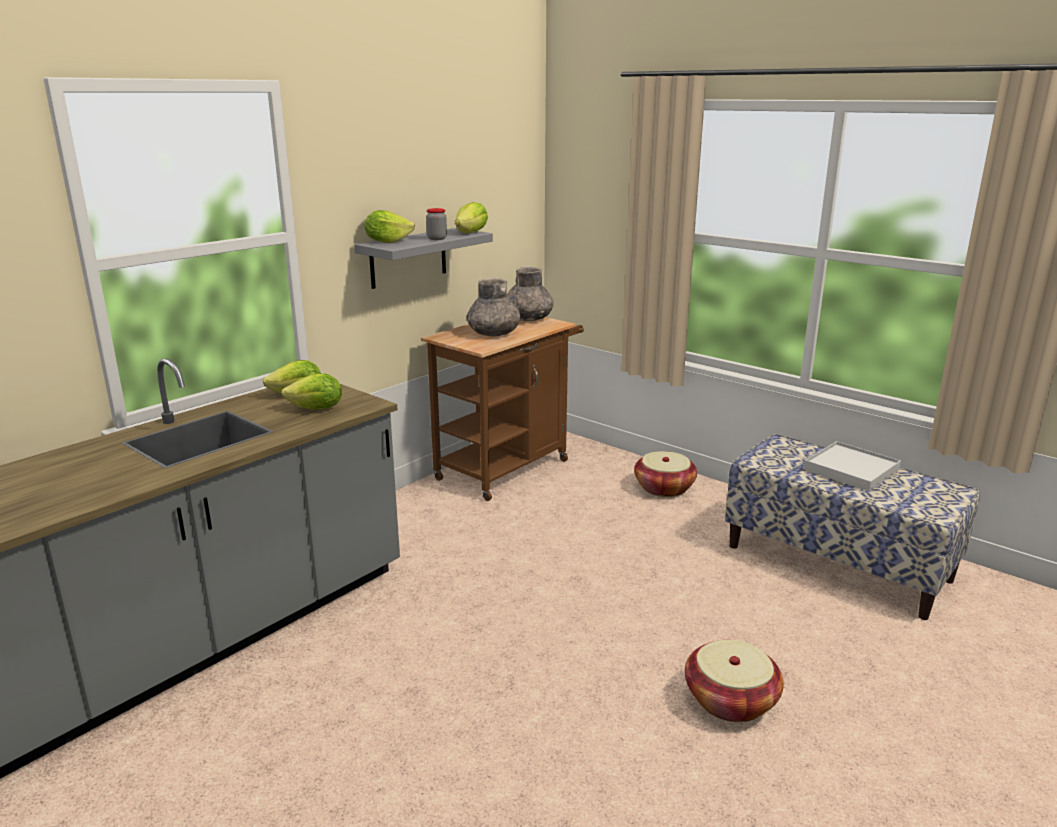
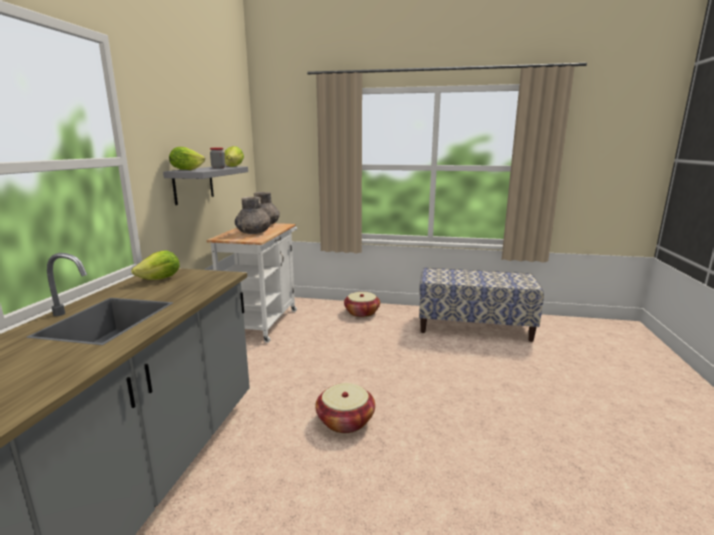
camera: 30 degrees left, 5 degrees down
(317, 409) = (190, 284): lettuce -> none
(508, 466) = (263, 321): brown cart -> white cart
(730, 700) = (499, 406): basket -> basket (345, 420)
(850, 469) = (475, 275): white tray -> none

